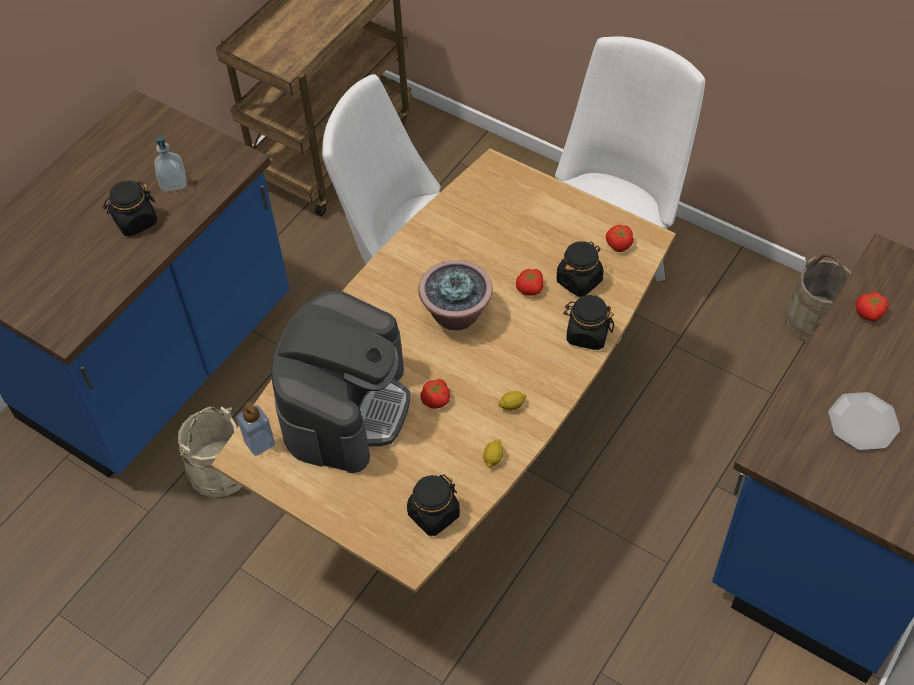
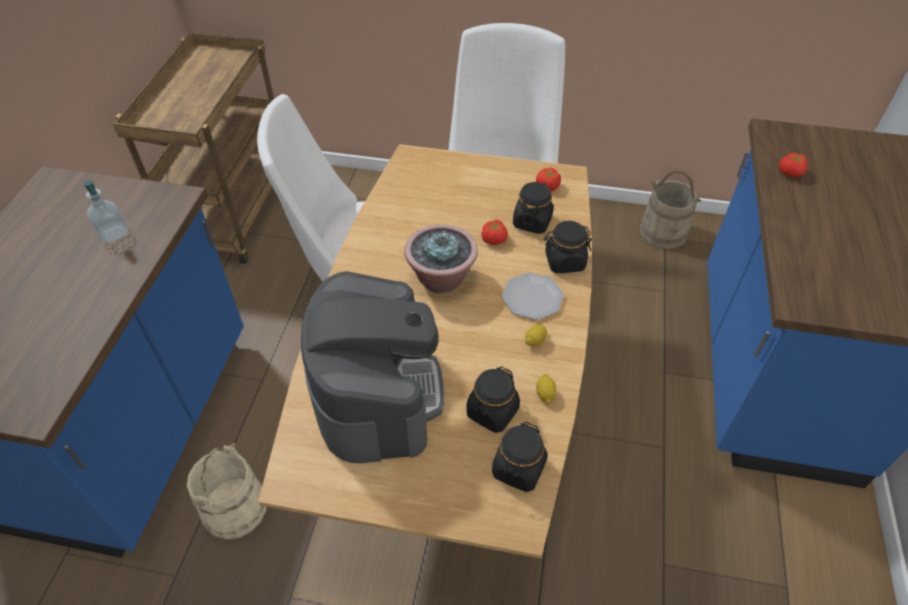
camera: 25 degrees left, 5 degrees down
(135, 221) = (83, 278): black jar -> black jar (492, 412)
(259, 443) = (303, 459): soap dispenser -> none
(436, 399) = (462, 358): tomato -> none
(863, 423) = (851, 254): plate -> plate (533, 298)

